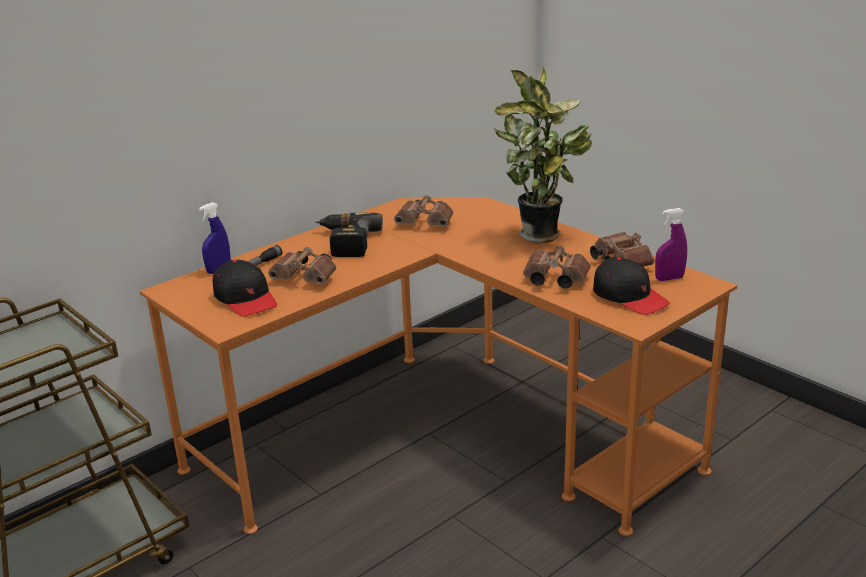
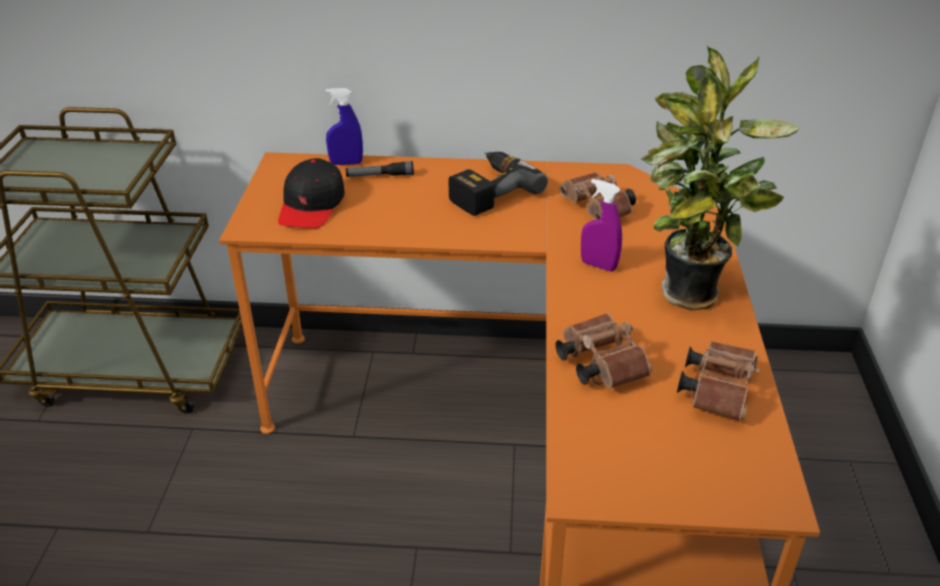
camera: 45 degrees right, 10 degrees up
(306, 279) = (388, 213): brown binoculars -> none
(629, 297) = (642, 446): black cap -> none
(669, 278) = (739, 456): purple spray bottle -> purple spray bottle (598, 265)

